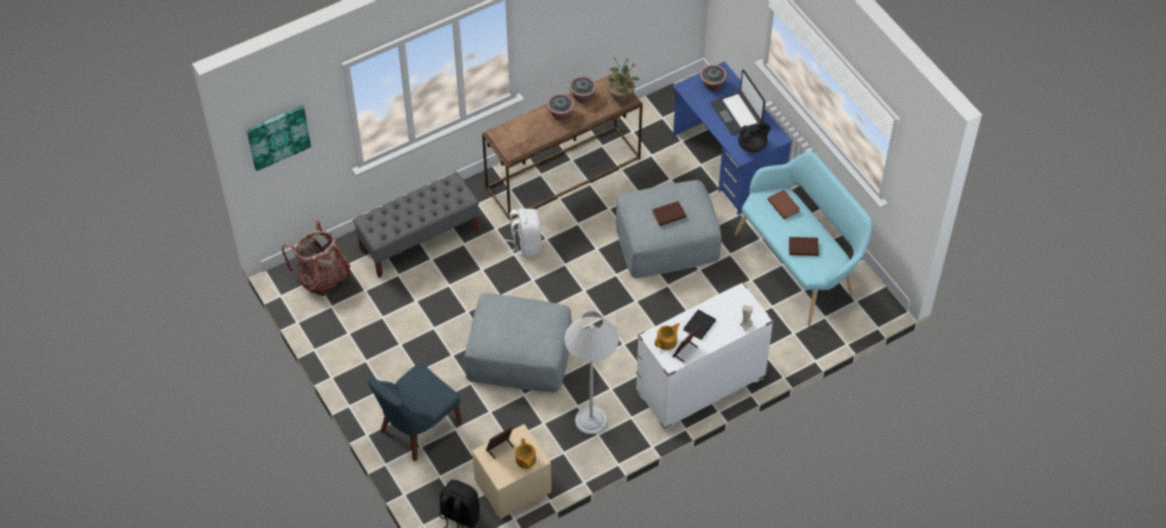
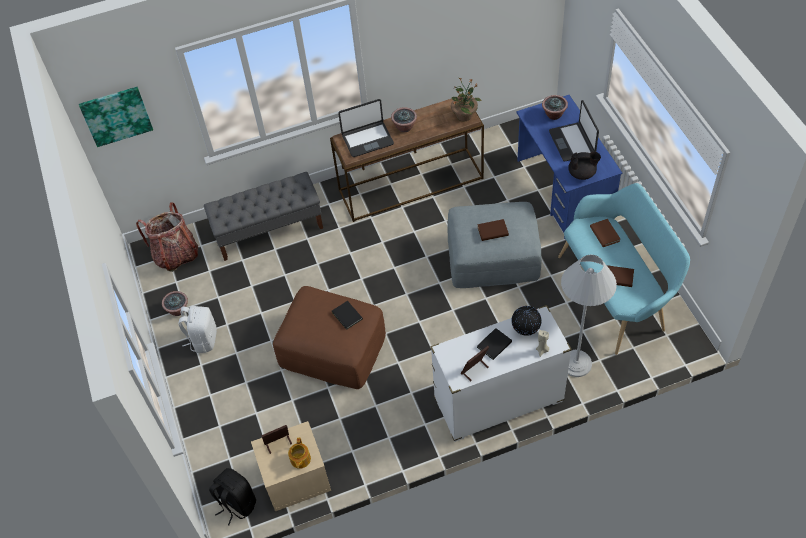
camera: 15 degrees right, 0 degrees up
(417, 429) = (221, 408): blue chair -> none
(519, 355) = (333, 348): grey ottoman -> brown ottoman
(524, 131) = (367, 139): none -> laptop
(525, 244) = (362, 245): white backpack -> white backpack (203, 339)
(538, 318) = (347, 316): none -> black book
(582, 97) = (428, 113): potted plant -> potted plant (178, 310)
(590, 420) = (385, 422): white floor lamp -> white floor lamp (576, 363)
(667, 341) = (458, 357): teapot -> none
(726, 308) = (525, 330): none -> globe

